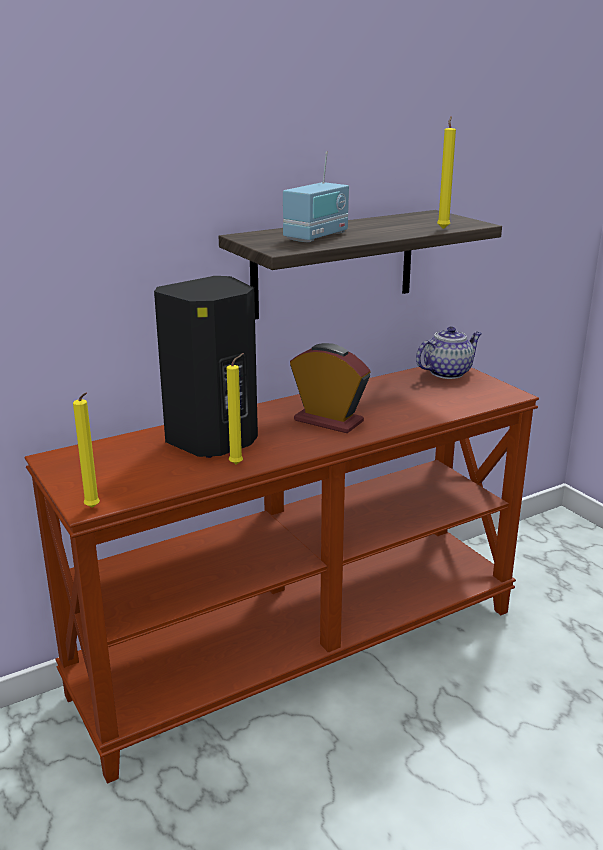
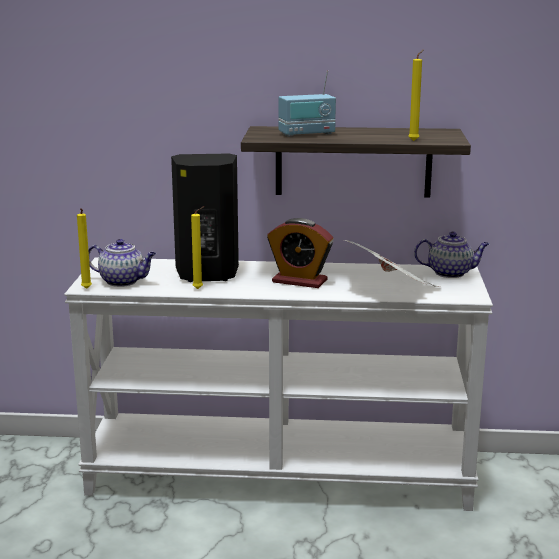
camera: 35 degrees right, 5 degrees down
(126, 481) = (123, 281): none -> teapot
(301, 649) = (280, 474): brown console table -> white console table
(328, 421) = (299, 281): alarm clock -> alarm clock turned 135 degrees clockwise
(428, 405) = (391, 288): none -> newspaper

